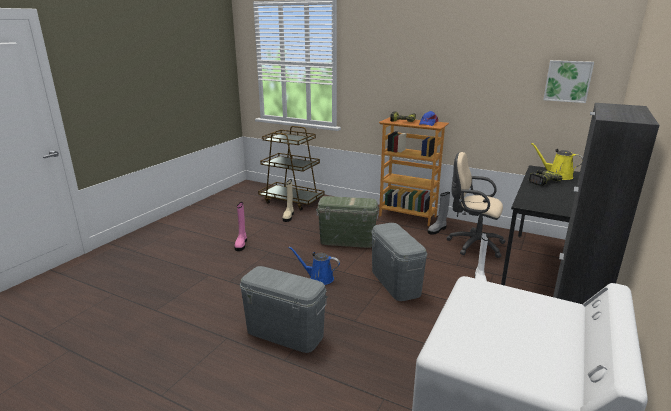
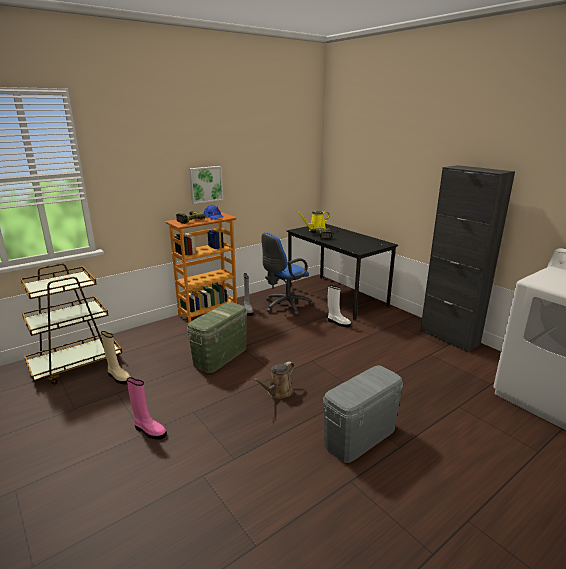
camera: 65 degrees left, 0 degrees up
(318, 278) = (278, 392): blue watering can -> brown watering can
(395, 282) = (314, 355): grey storage box -> none
(472, 244) = (285, 306): beige office chair -> blue office chair
(568, 81) = (294, 160): picture -> picture (205, 184)

